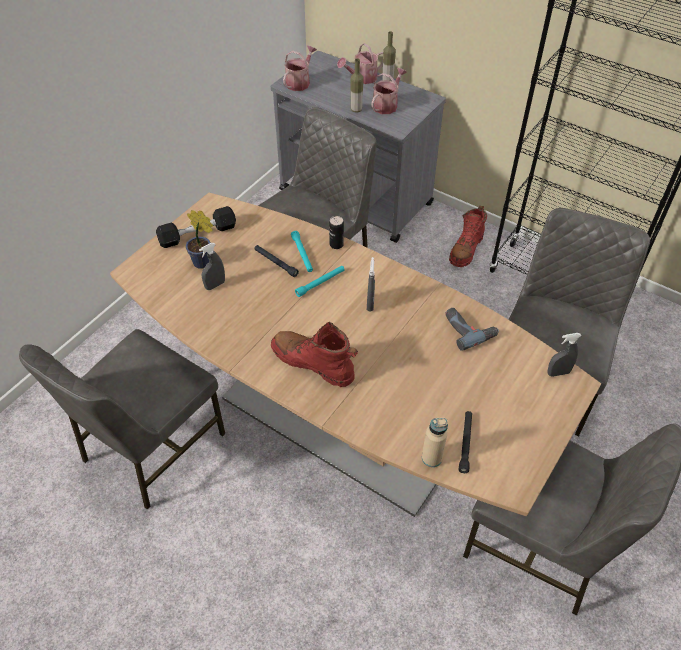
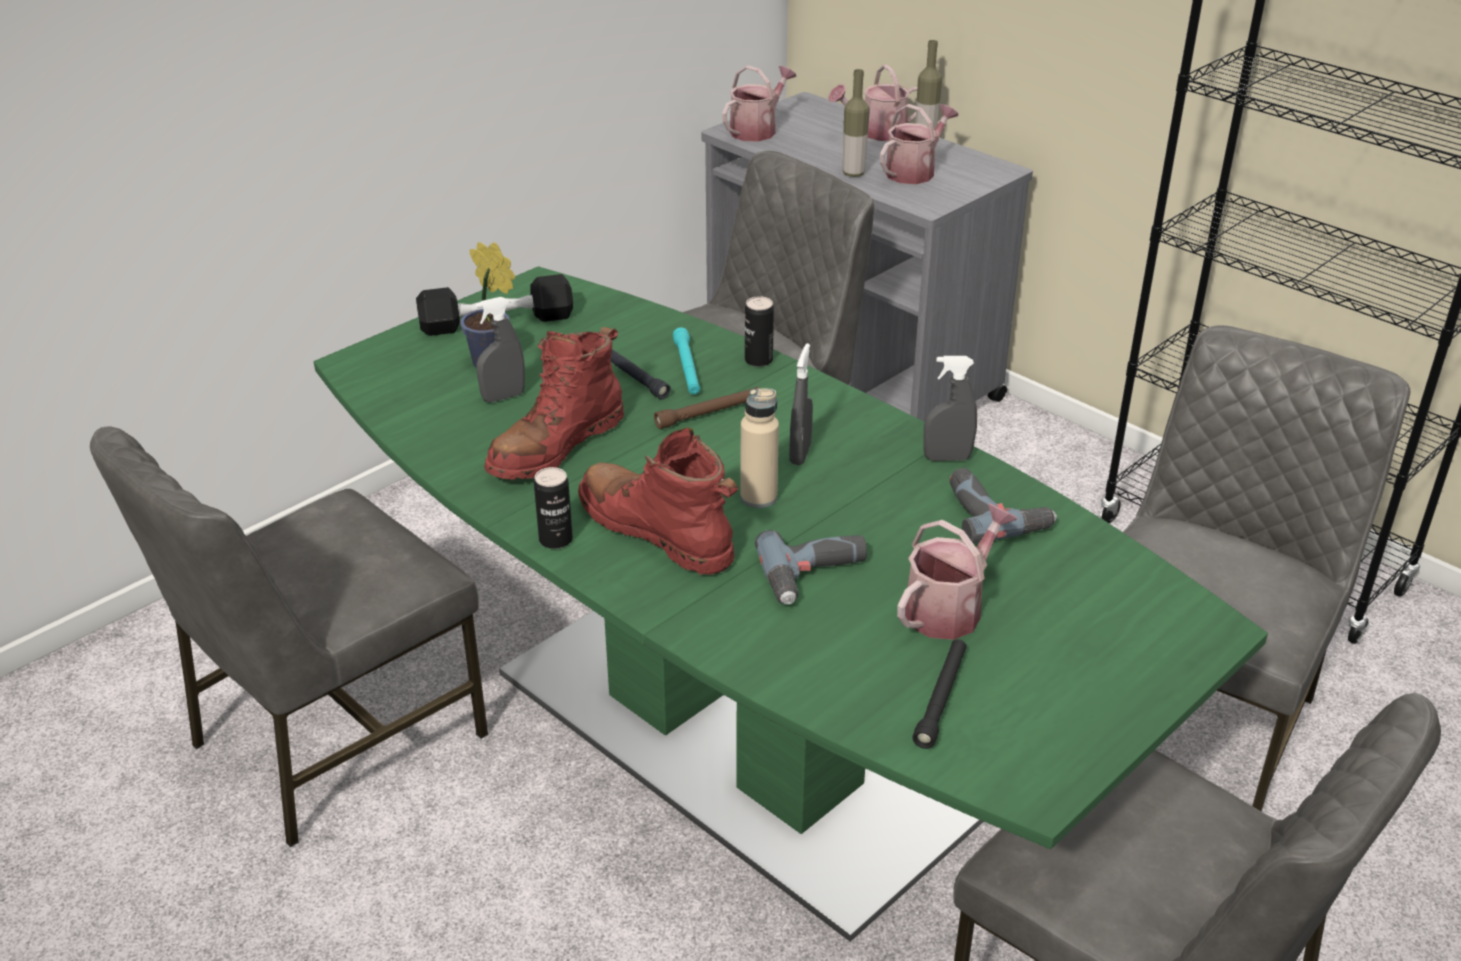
camera: 10 degrees right, 15 degrees down
(265, 374) = (555, 540): none -> can
(320, 283) = (709, 413): turquoise flashlight -> brown flashlight
(341, 422) = (731, 744): brown dining table -> green dining table
(394, 379) = (816, 576): none -> power drill
(431, 458) = (860, 714): beige bottle -> beige bottle (758, 497)
(459, 390) = (949, 608): none -> watering can
(466, 249) = (1059, 480): red boot -> red boot (556, 446)
(558, 373) = (1174, 604): grey spray bottle -> grey spray bottle (947, 458)

